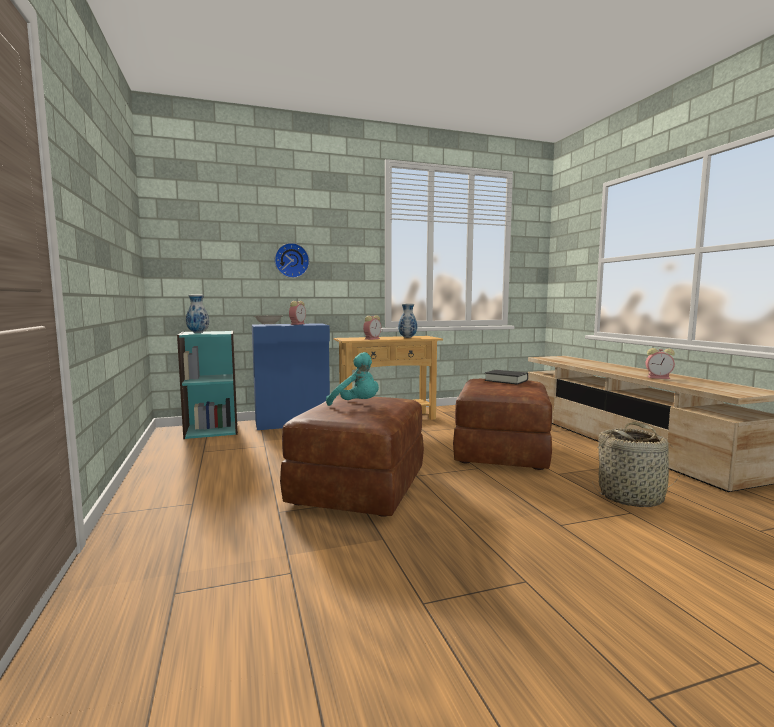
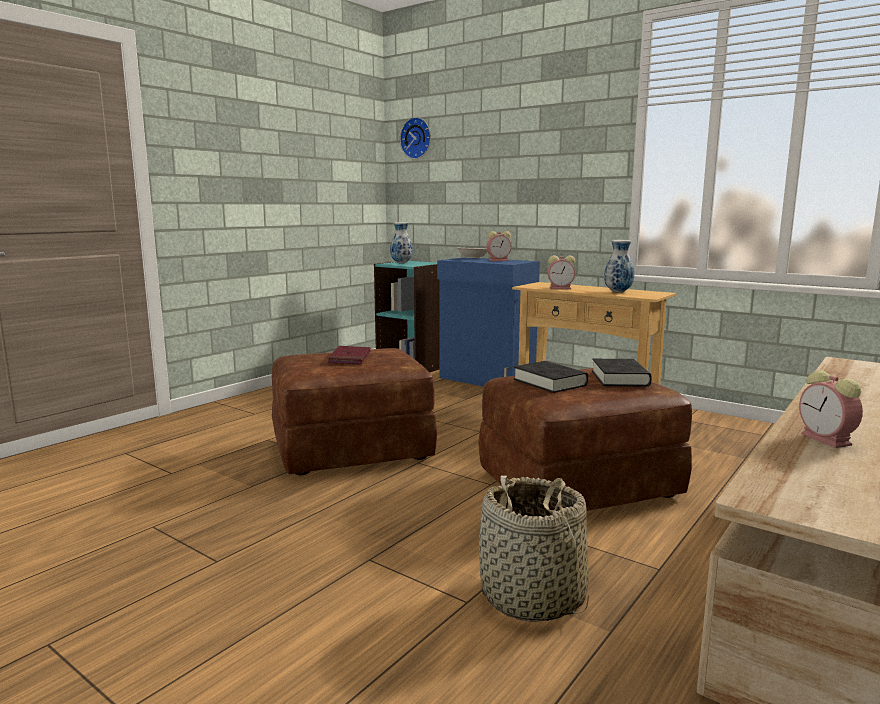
camera: 55 degrees right, 5 degrees up
(291, 260) = (511, 179): wall clock -> wall clock (417, 138)
(357, 405) = (349, 358): turquoise plush toy -> red book
(498, 388) = (549, 382): none -> black book

